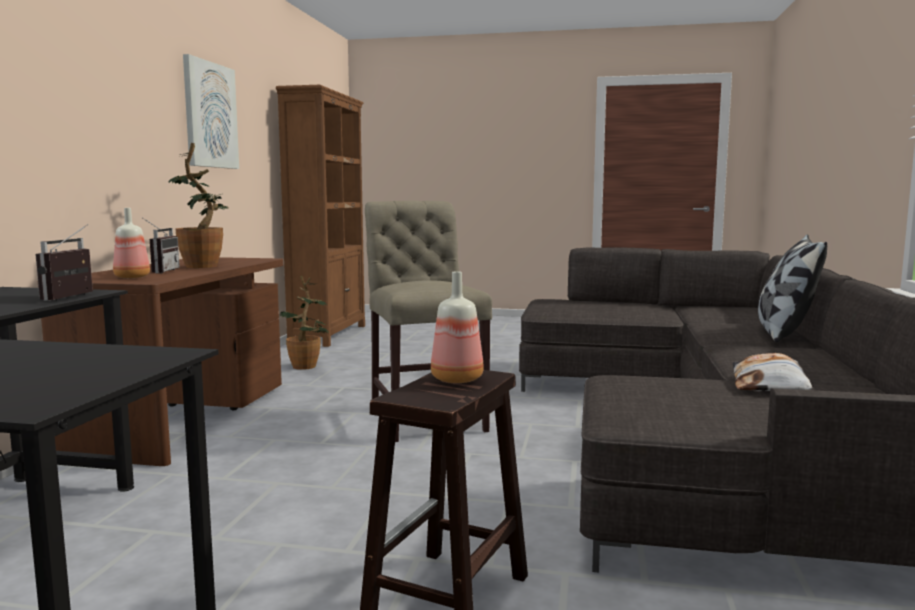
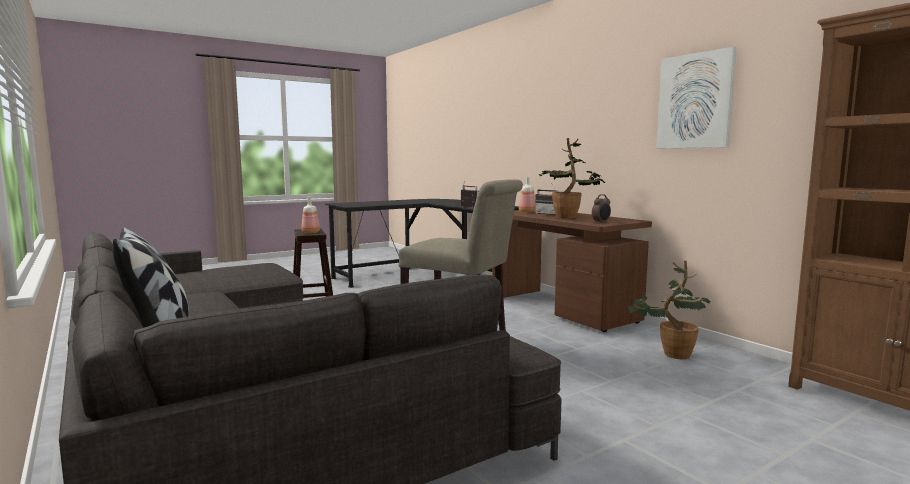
camera: 135 degrees right, 0 degrees up
(249, 259) = (601, 223): none -> alarm clock
(769, 384) = (195, 285): pillow -> none

